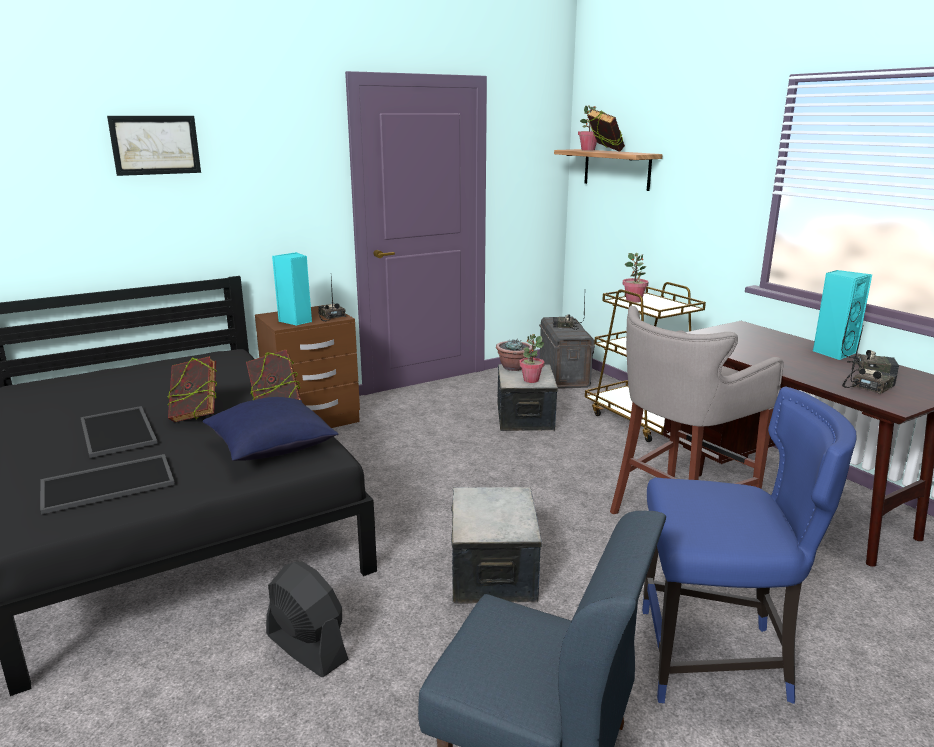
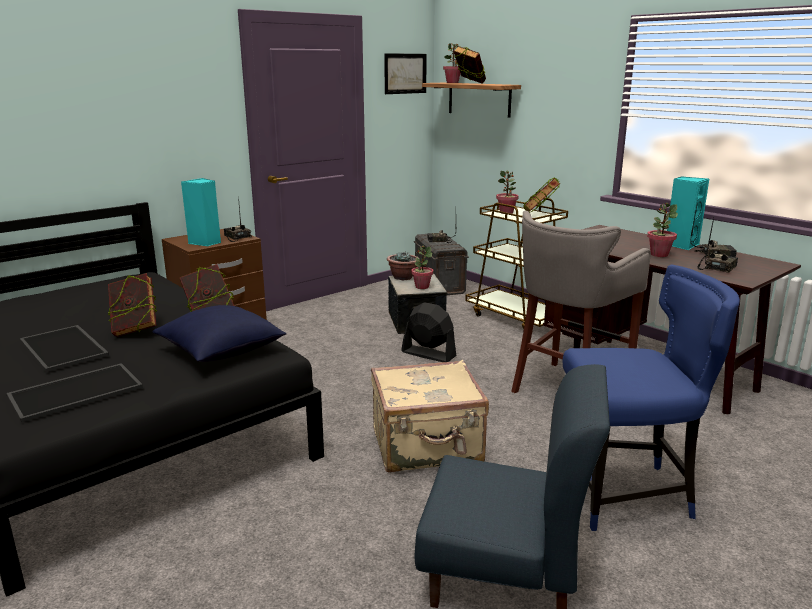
camera: 10 degrees left, 0 degrees up
(155, 145) = (62, 76): picture -> picture (405, 73)
(306, 647) = (280, 523): black fan -> black fan (428, 354)
(494, 572) = (427, 447): storage box -> beige suitcase
(672, 305) = (539, 214): none -> book
(800, 364) = (659, 254): none -> potted plant

